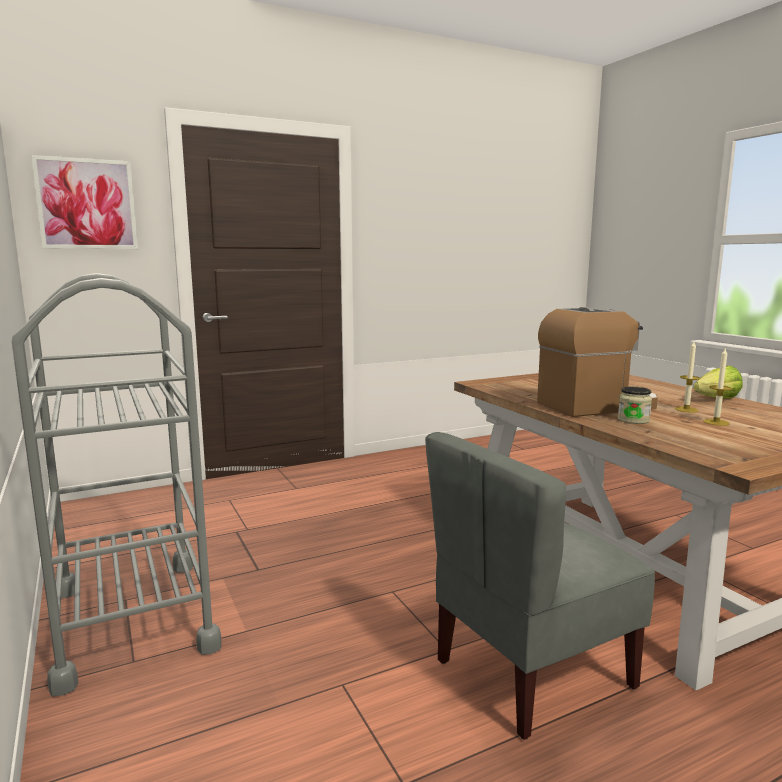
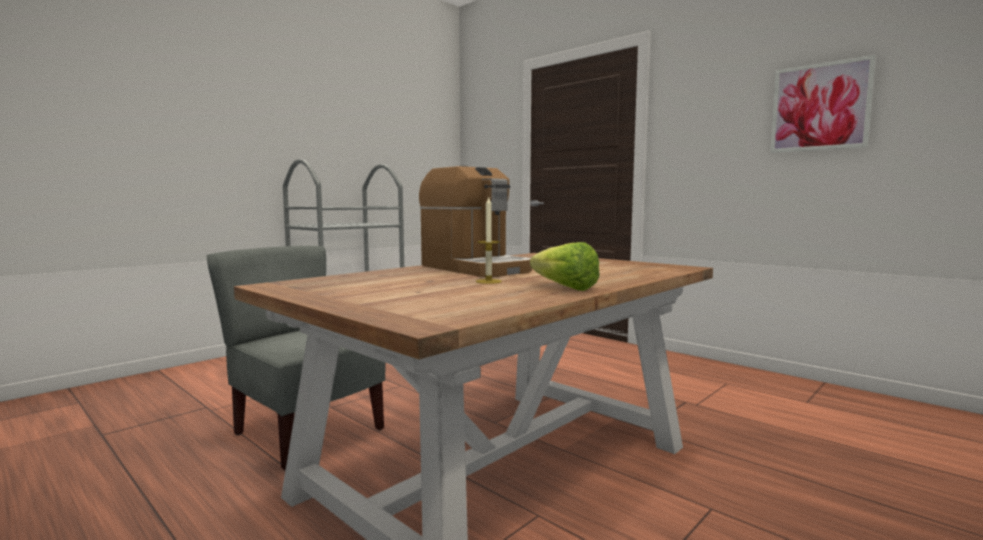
camera: 70 degrees right, 5 degrees down
(86, 204) = (485, 132): picture -> picture (820, 107)
(633, 420) = (421, 273): jar -> none
(716, 422) = (433, 285): candle -> none

